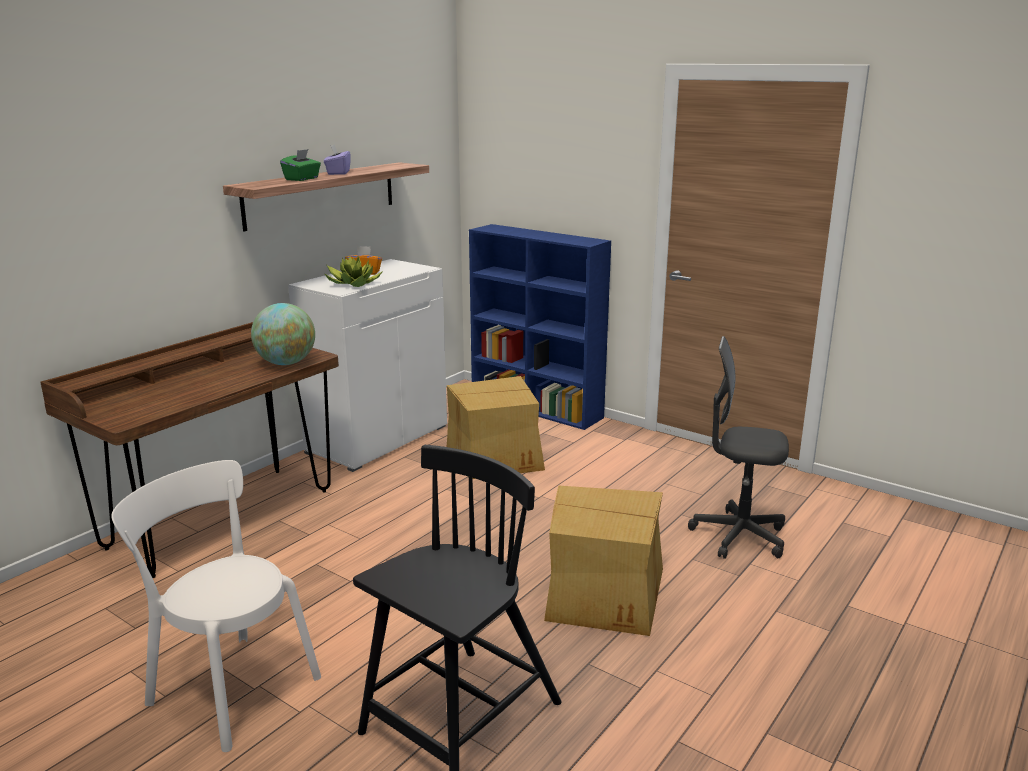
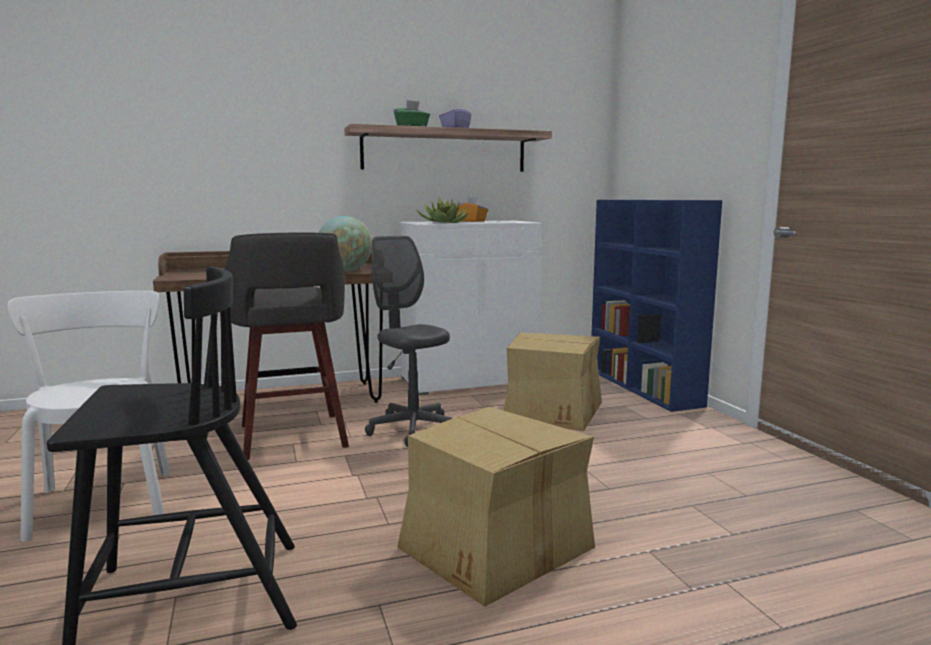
camera: 35 degrees right, 10 degrees down
(305, 558) = (292, 437): none -> grey stool
(738, 536) = (745, 549): grey office chair -> grey office chair (412, 429)

